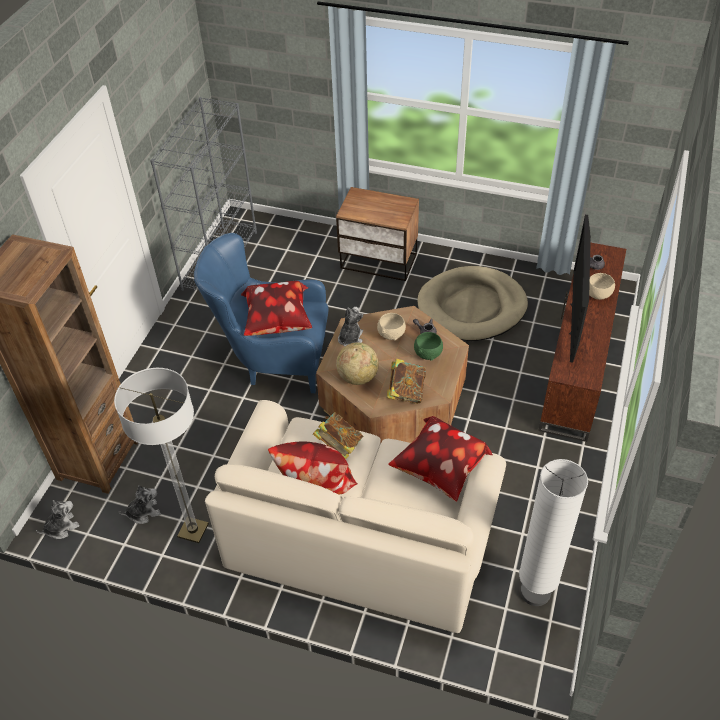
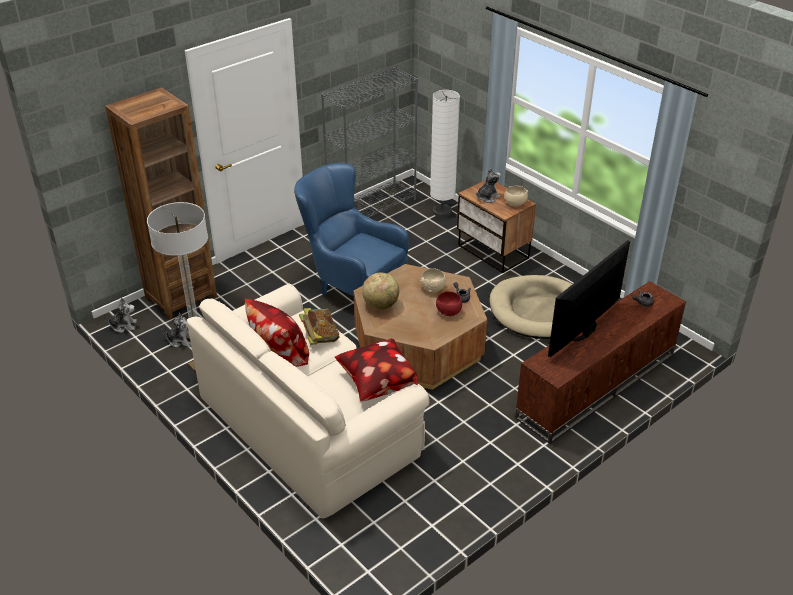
camera: 30 degrees right, 10 degrees down
(278, 323) = (354, 248): pillow -> none
(350, 338) = (399, 279): plush toy -> plush toy (487, 197)
(406, 392) = (407, 329): book -> none
(428, 354) = (449, 312): green bowl -> red bowl
(535, 592) = (407, 523): white floor lamp -> white floor lamp (442, 212)
(598, 295) = (625, 323): beige bowl -> beige bowl (514, 204)

